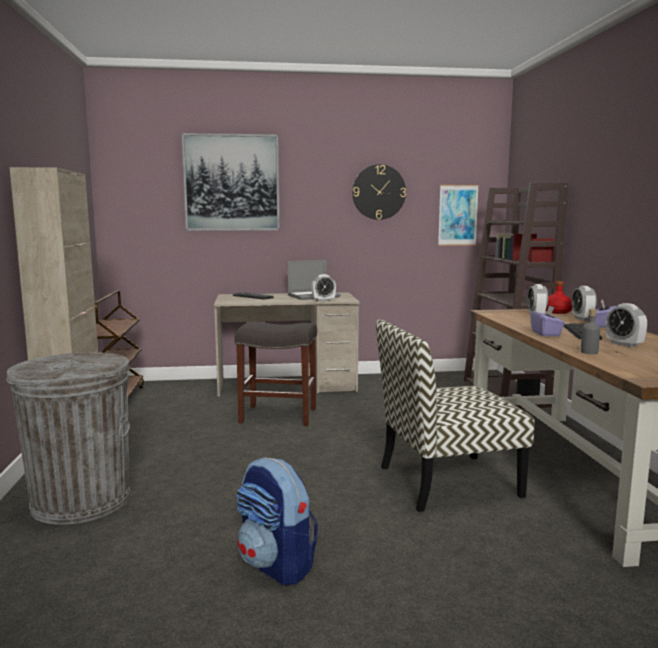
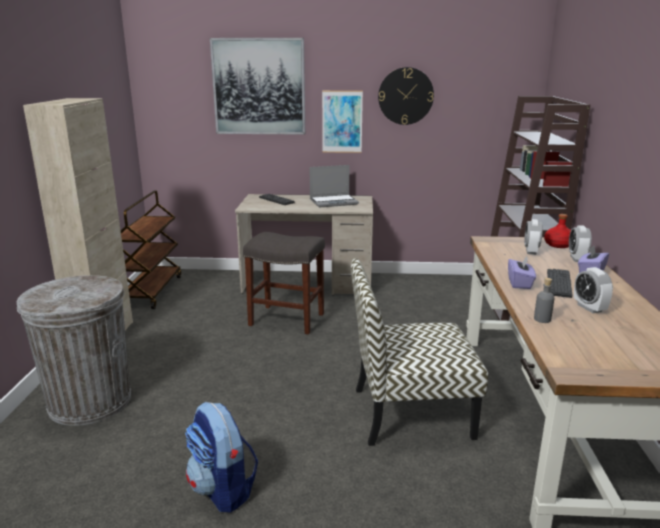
camera: 10 degrees right, 10 degrees up
(323, 300) = (339, 209): alarm clock -> none
(458, 215) = (488, 120): picture -> picture (342, 122)

